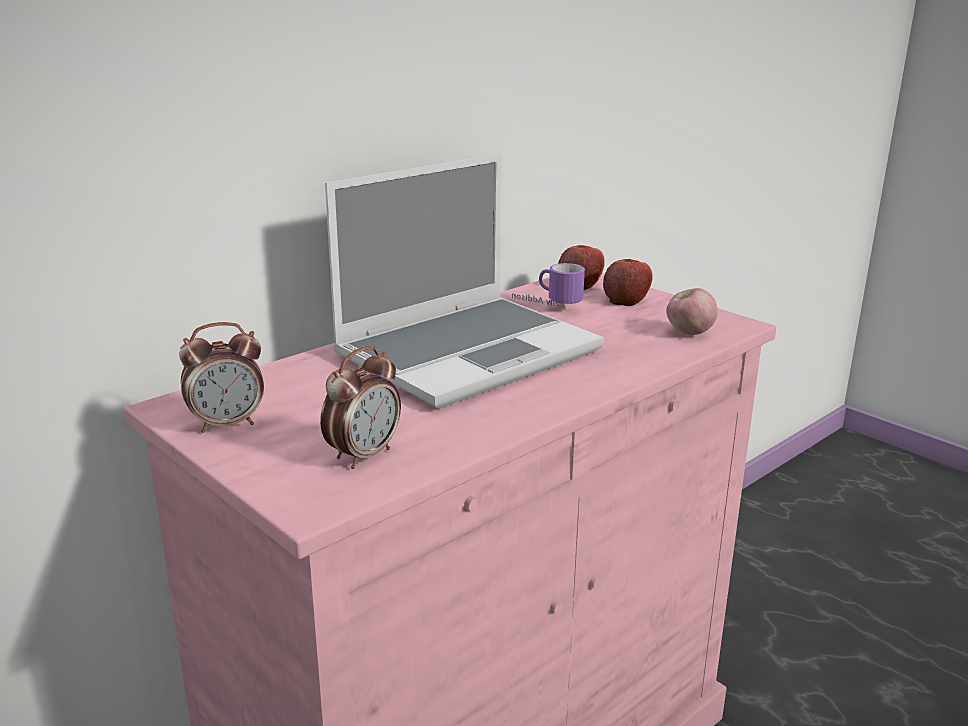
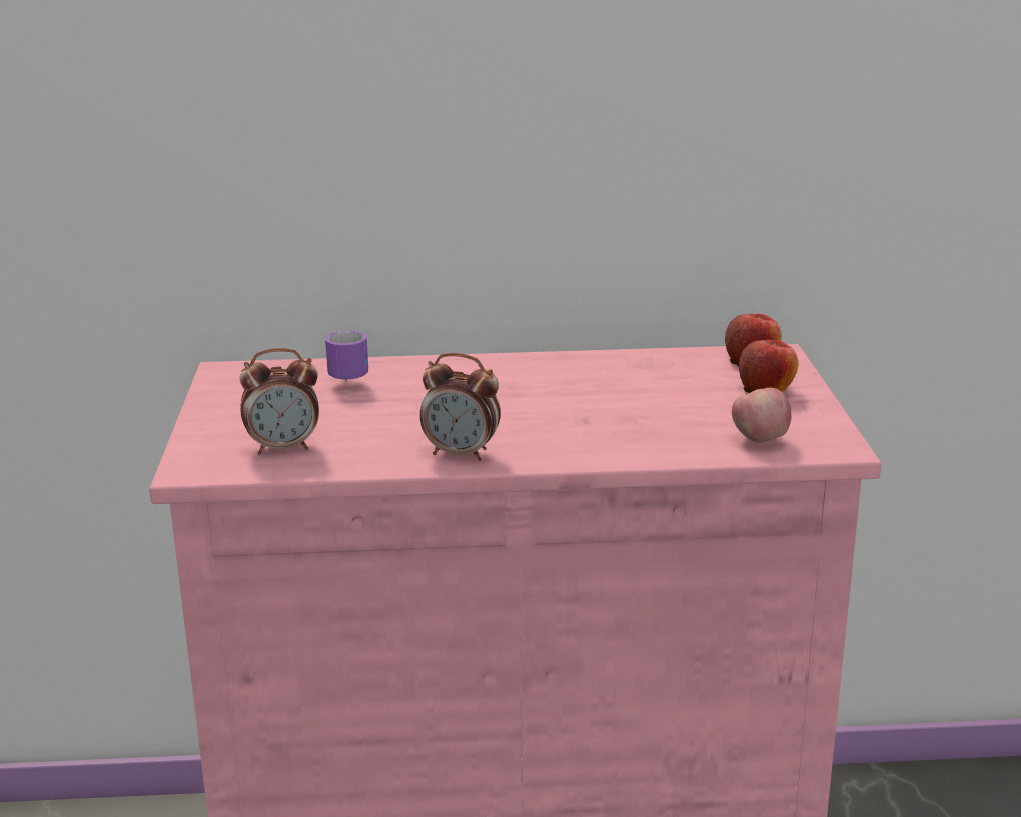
camera: 40 degrees right, 0 degrees up
(227, 424) = (238, 395): alarm clock -> alarm clock (461, 454)
(469, 352) = (512, 395): laptop -> none
(546, 305) = (671, 372): mug -> mug (341, 375)

